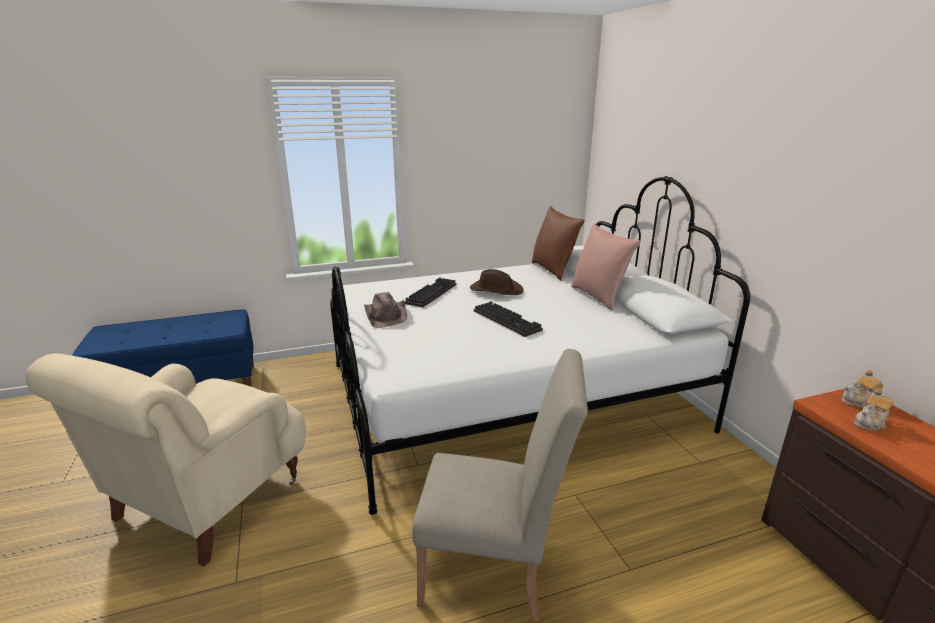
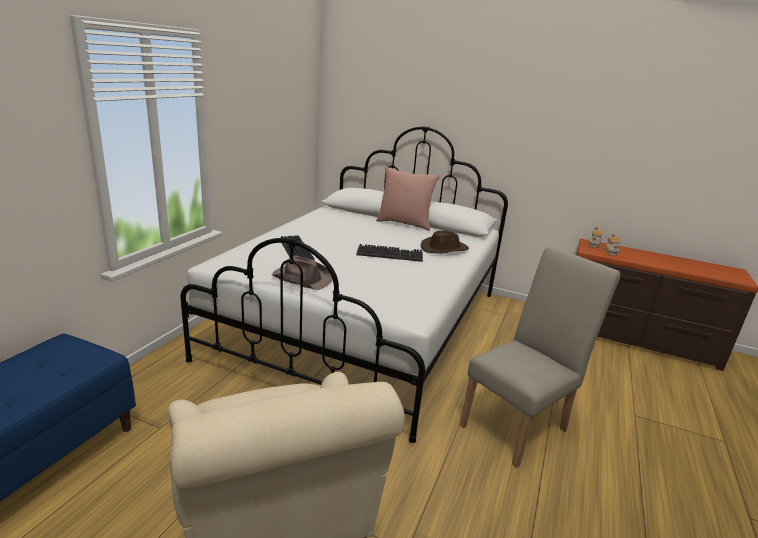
camera: 50 degrees left, 0 degrees up
(496, 290) = (335, 236): brown hat -> brown hat (444, 249)
(553, 270) = (340, 212): brown pillow -> none

